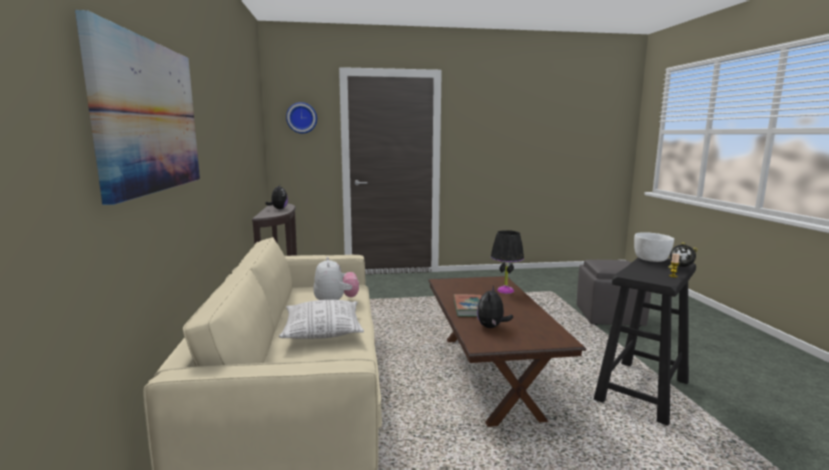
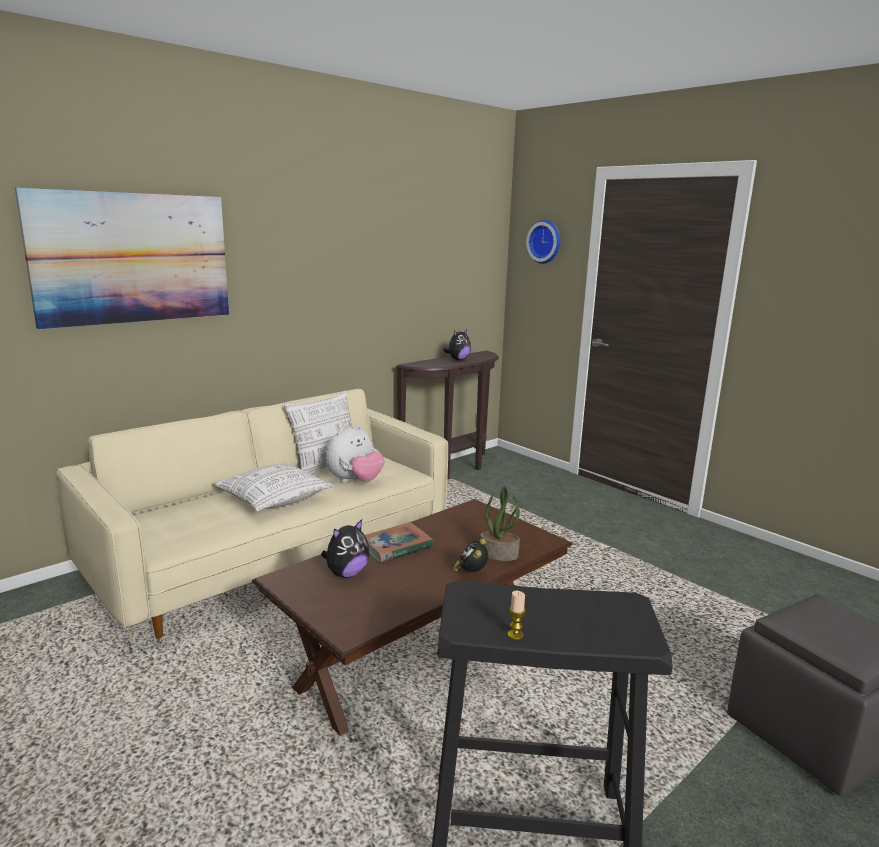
camera: 55 degrees right, 5 degrees up
(290, 304) = (326, 466): none -> pillow
(491, 327) = (346, 573): plush toy -> plush toy turned 150 degrees clockwise
(505, 290) = (499, 554): black table lamp -> potted plant
(651, 260) = (610, 606): white bowl -> none
(679, 269) = (580, 640): alarm clock -> alarm clock (471, 573)

